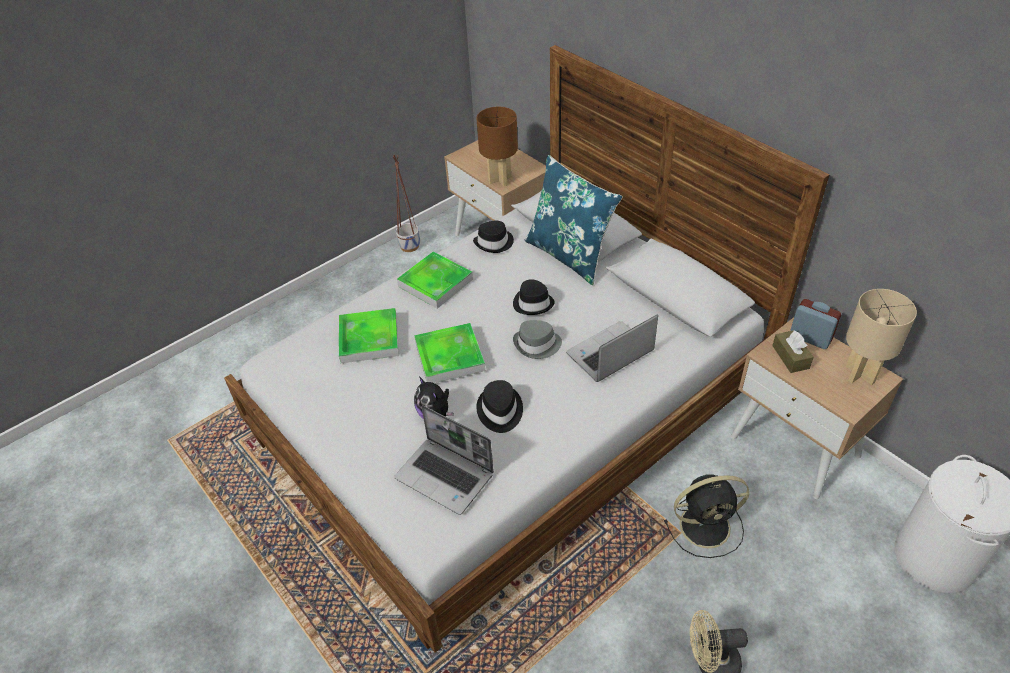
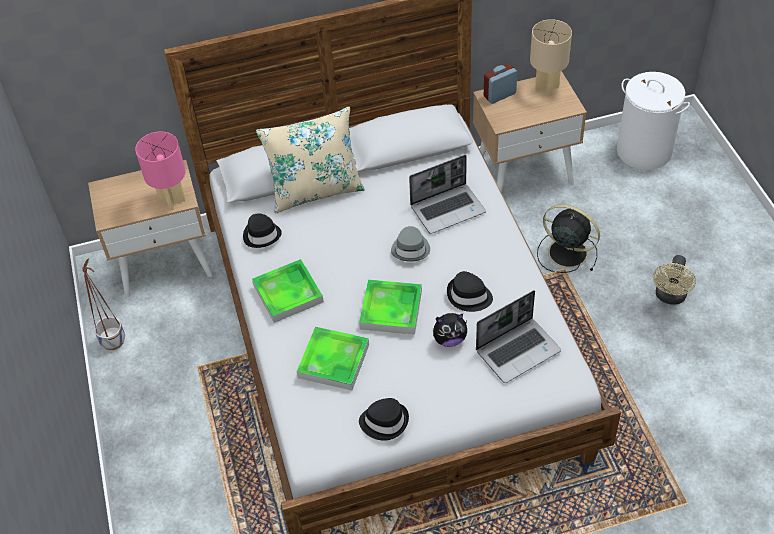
camera: 65 degrees left, 5 degrees up
(499, 179) = (172, 201): brown table lamp -> pink table lamp
(533, 303) = (360, 234): black hat -> black hat (384, 421)
(569, 255) = (315, 190): blue pillow -> beige pillow
(609, 354) = (448, 209): laptop -> laptop turned 105 degrees counterclockwise
(707, 525) = (566, 252): black fan -> black fan turned 75 degrees counterclockwise
(790, 357) = (511, 113): brown tissue box -> none

